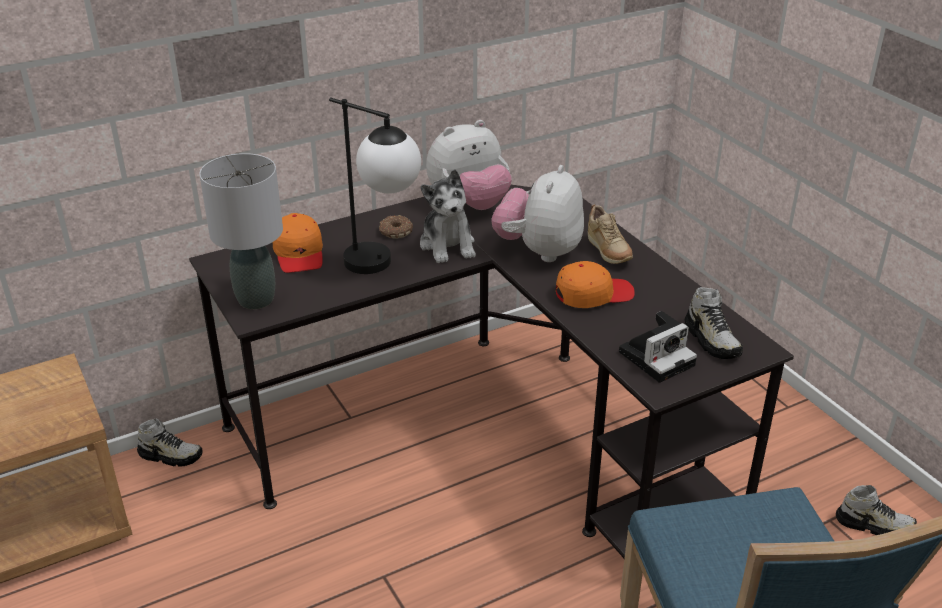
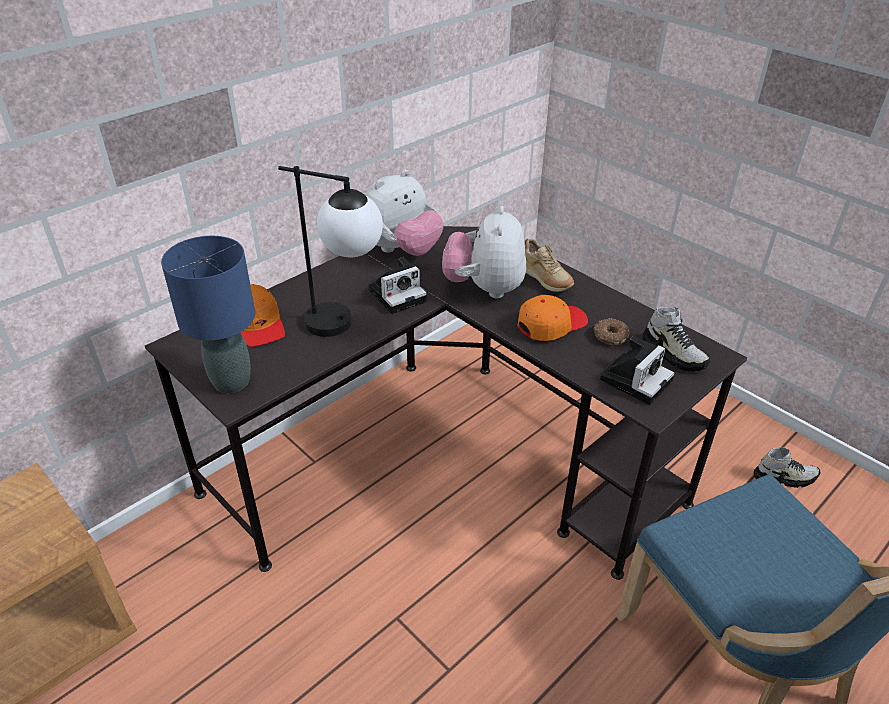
camera: 15 degrees left, 5 degrees up
(171, 455) = (151, 534): shoe -> none
(255, 300) = (231, 382): grey table lamp -> blue table lamp
(395, 232) = (343, 288): donut -> donut (610, 336)
(448, 245) = (398, 294): plush toy -> camera

